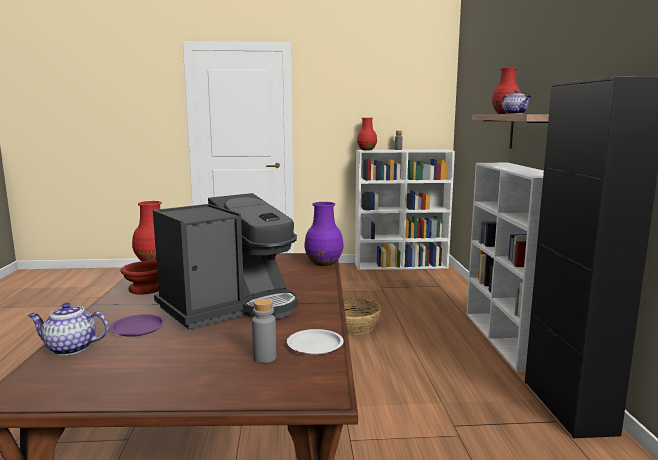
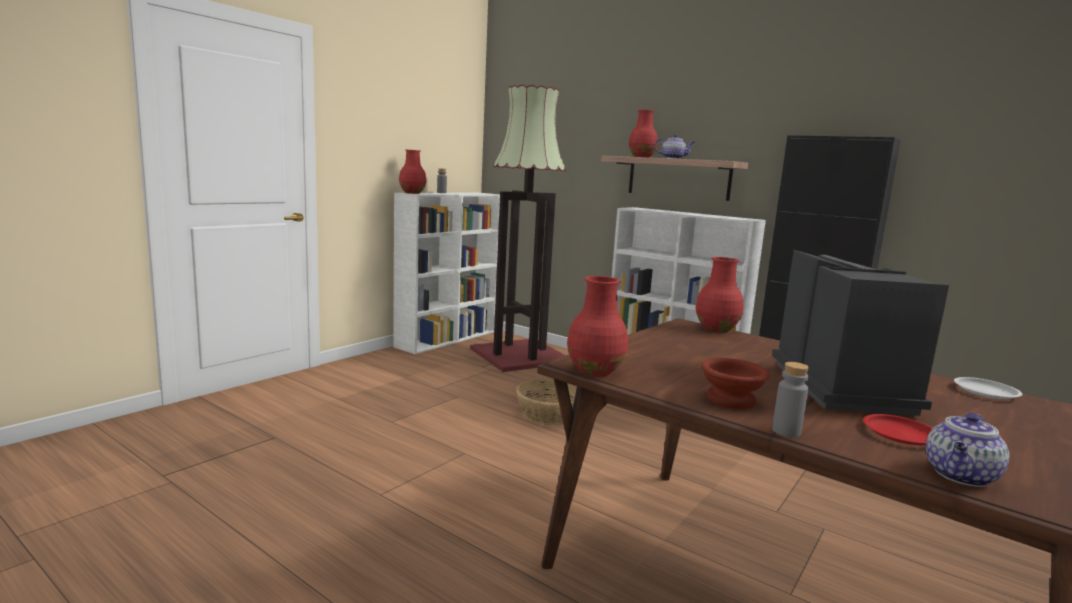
camera: 50 degrees left, 0 degrees up
(138, 328) = (900, 434): purple plate -> red plate
(264, 357) = (1015, 412): grey bottle -> grey bottle (786, 431)
(323, 263) = (716, 329): purple vase -> red vase
(427, 288) = (521, 356): none -> floor lamp

